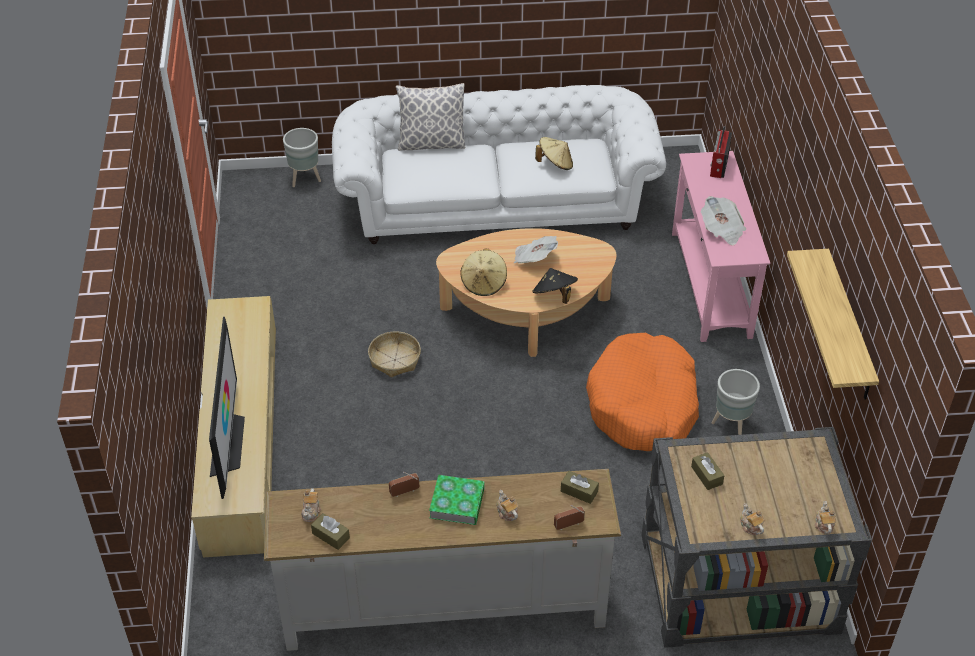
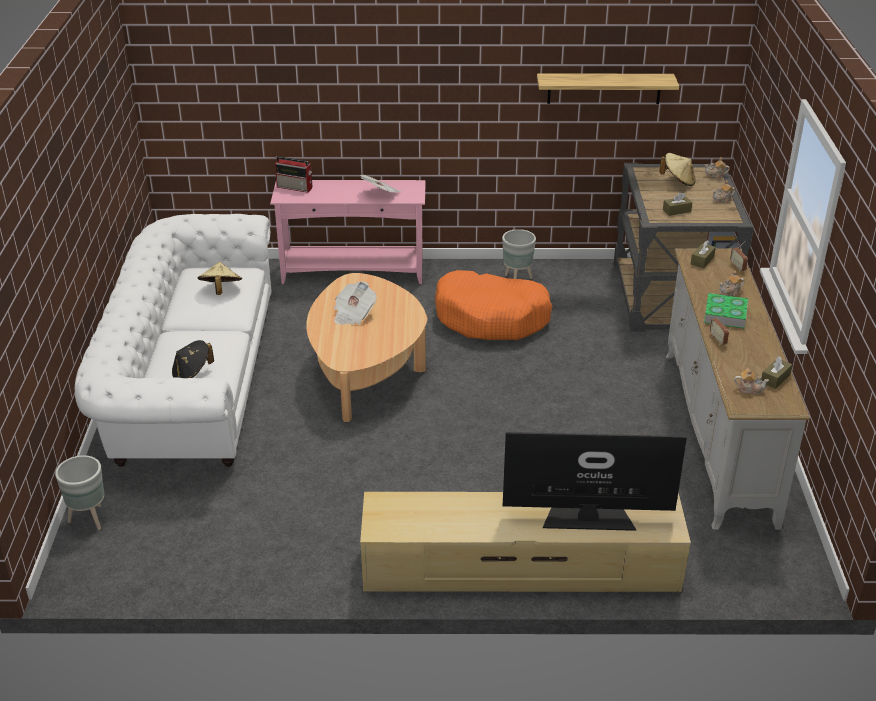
camera: 85 degrees left, 10 degrees down
(394, 360) = (416, 454): basket -> none
(431, 143) = (148, 364): pillow -> none
(484, 283) = (382, 344): beige hat -> beige hat (678, 181)
(554, 296) = (407, 307): black hat -> black hat (192, 373)

